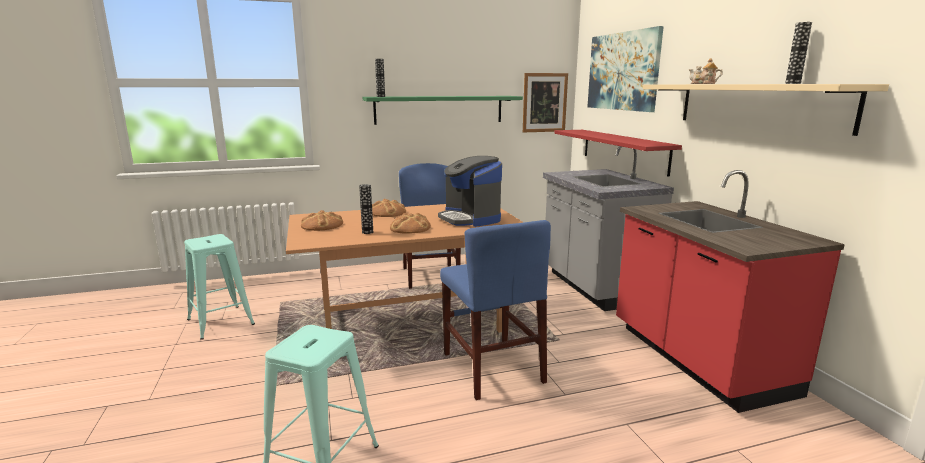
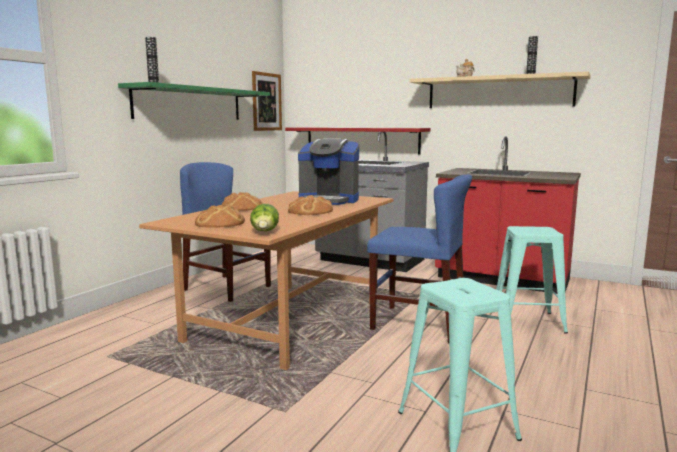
camera: 45 degrees left, 5 degrees down
(220, 322) = (67, 400): turquoise stool -> turquoise stool (527, 322)
(309, 242) = (265, 232): none -> lettuce
(367, 232) = (287, 219): vase -> none
(622, 71) = (352, 72): picture -> none

